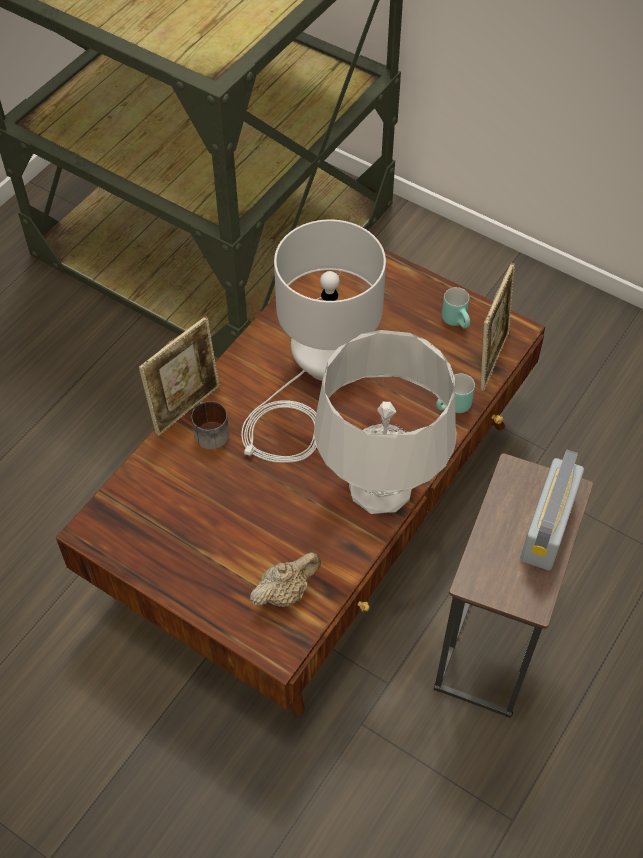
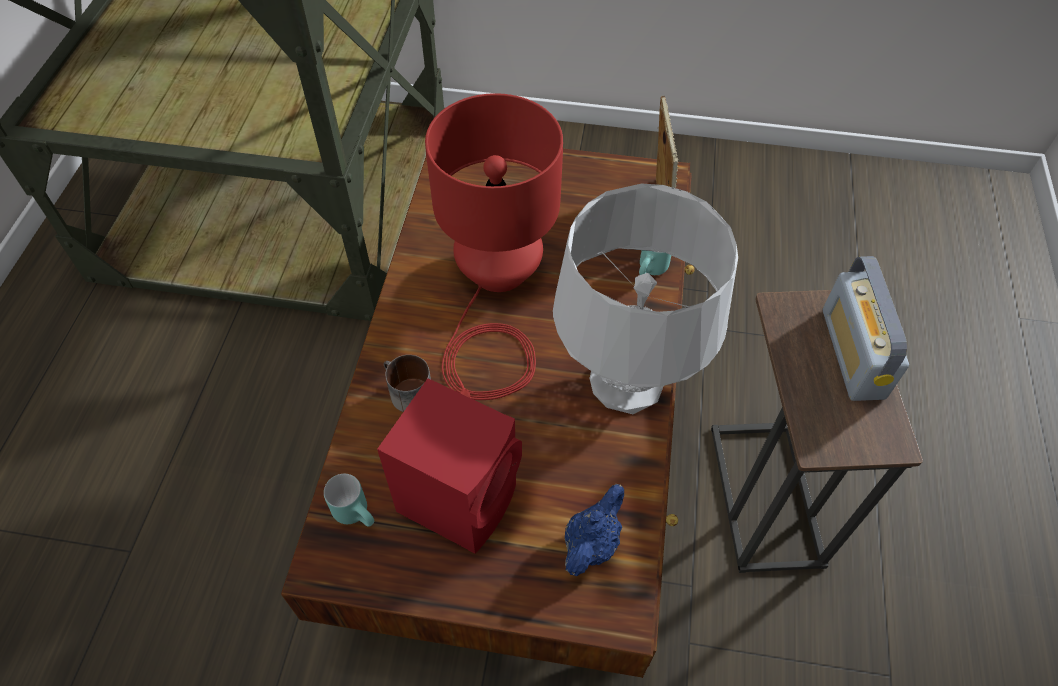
camera: 25 degrees left, 0 degrees up
(186, 407) = (366, 375): picture frame -> none
(209, 521) = (460, 496): none -> red speaker
(285, 592) = (591, 542): beige teapot -> blue teapot
(310, 389) = (494, 304): white table lamp -> red table lamp
(458, 321) = (605, 185): turquoise mug -> turquoise mug (358, 512)

